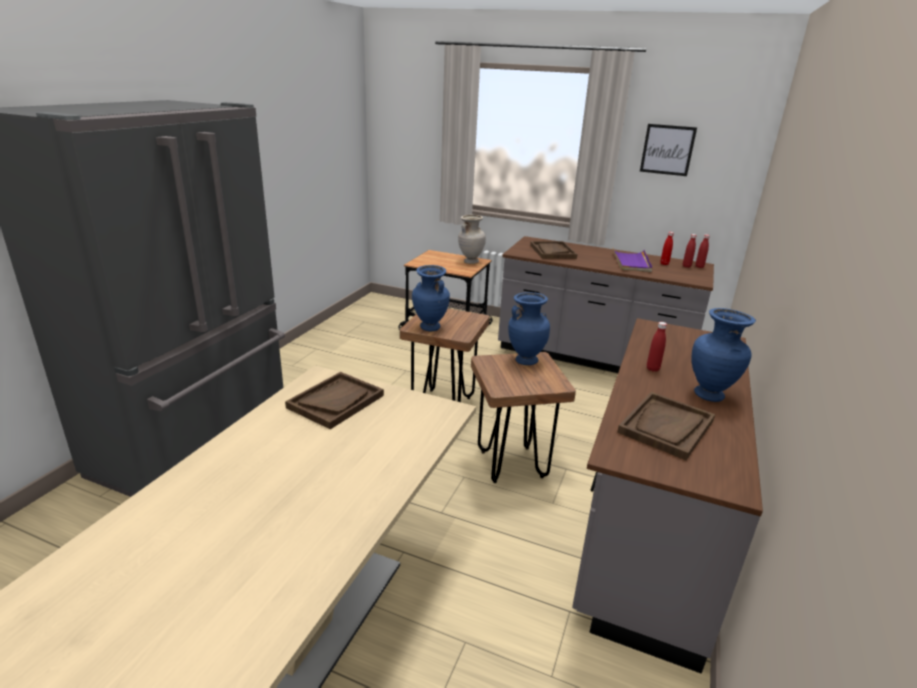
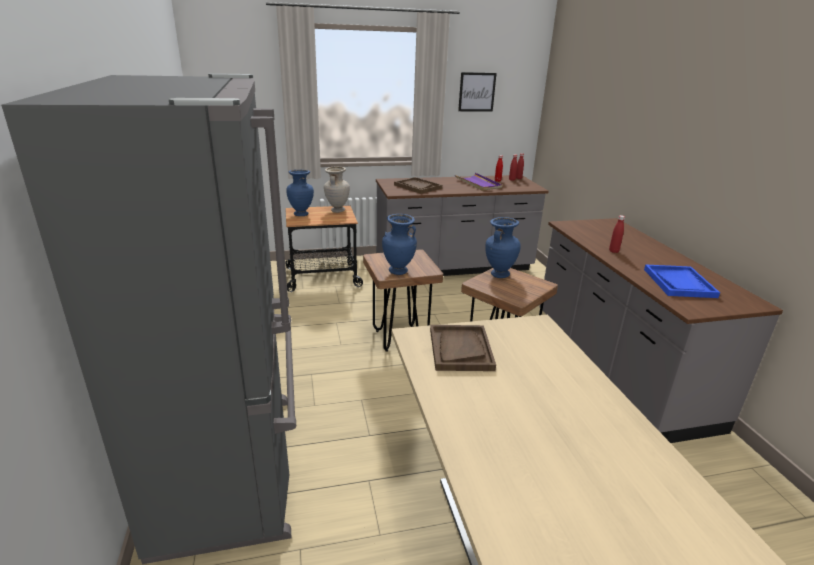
camera: 35 degrees left, 0 degrees up
(666, 427) = (679, 283): brown tray -> blue tray
(710, 395) = (662, 257): blue vase -> blue vase (301, 214)

